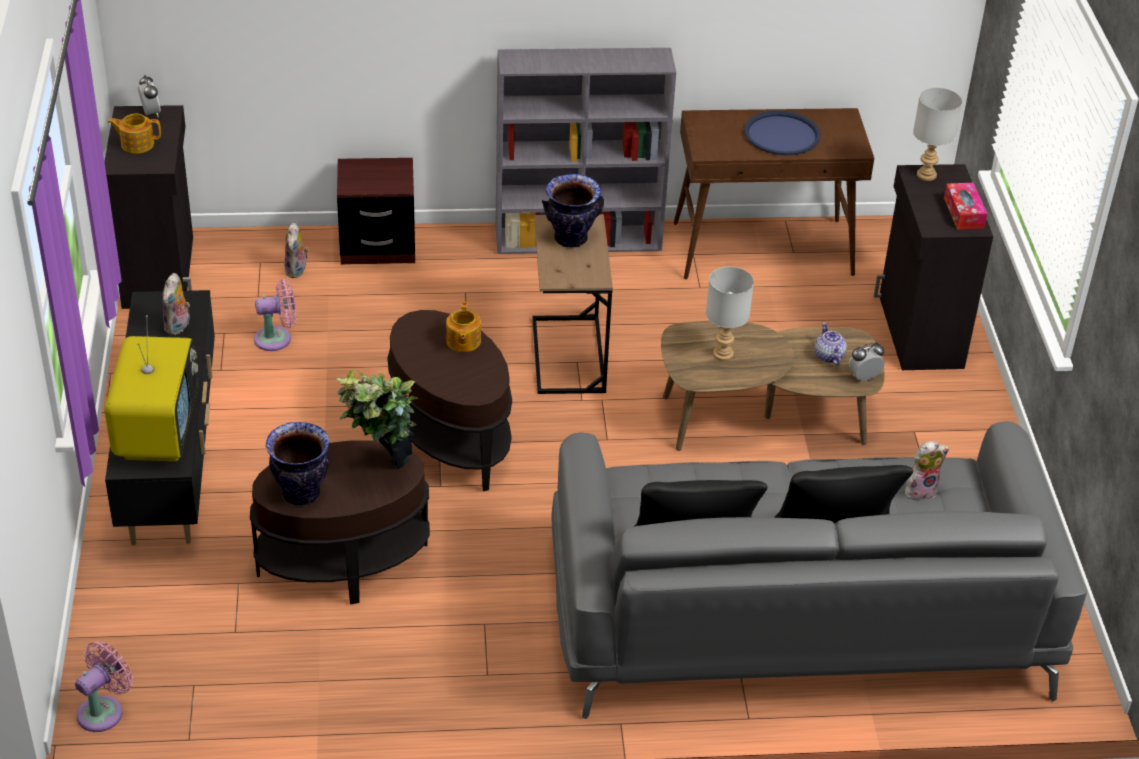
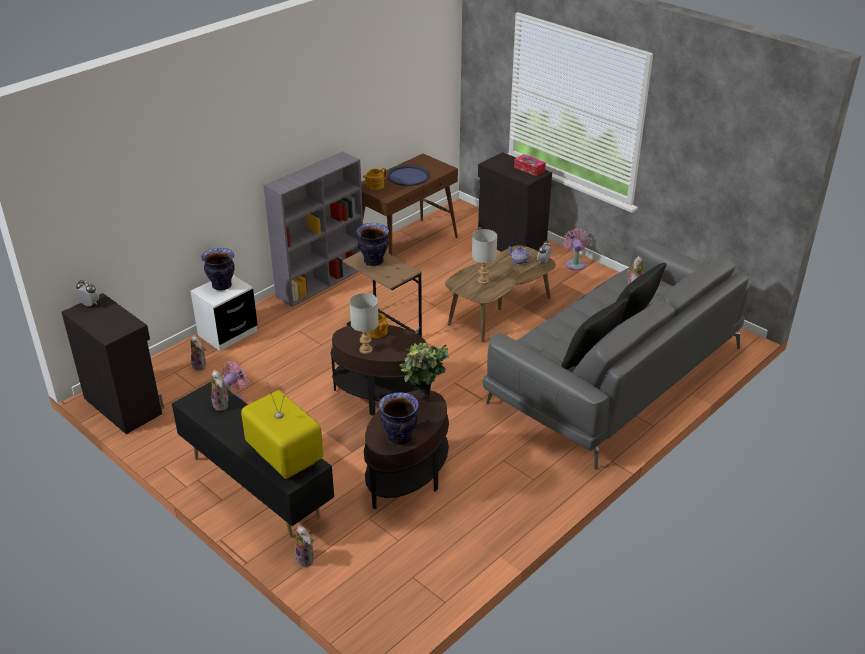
camera: 40 degrees left, 5 degrees down
(104, 711) = (385, 621): pink fan -> pink fan (575, 263)
(116, 581) = (306, 559): none -> plush toy
(137, 144) = (103, 322): teapot -> teapot (374, 185)
(377, 246) = (228, 333): brown nightstand -> white nightstand
(381, 172) = (222, 286): none -> vase
(927, 175) = (495, 162): grey table lamp -> grey table lamp (366, 350)

